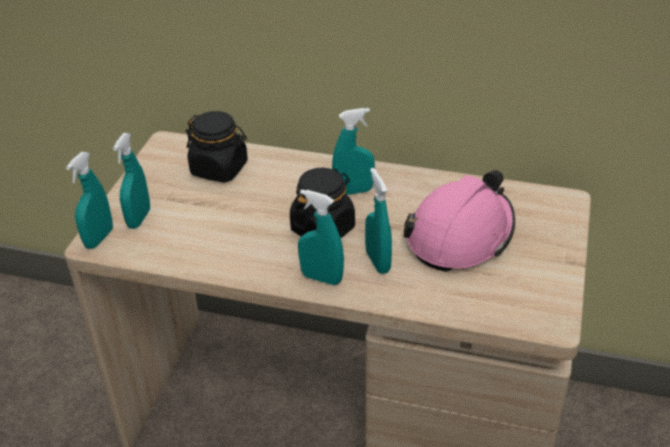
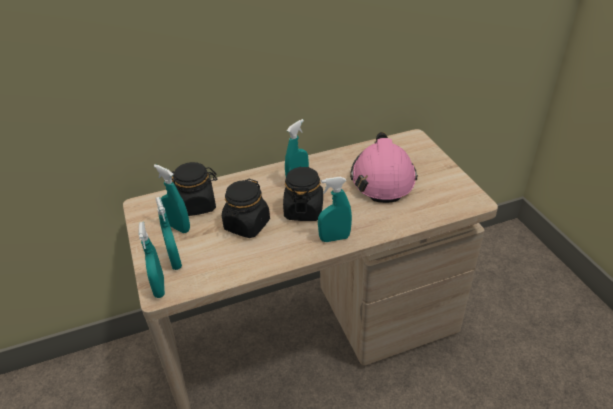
camera: 35 degrees left, 0 degrees up
(245, 215) = (247, 225): none -> black jar
(377, 262) = (355, 213): turquoise spray bottle -> turquoise spray bottle (178, 227)

